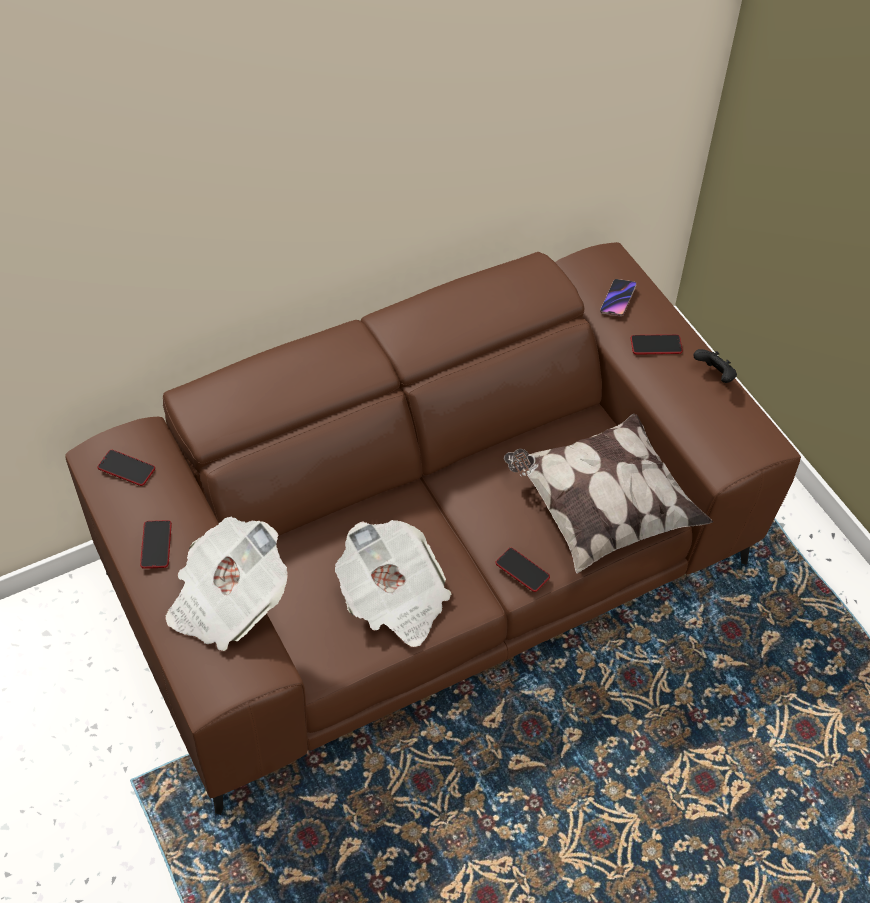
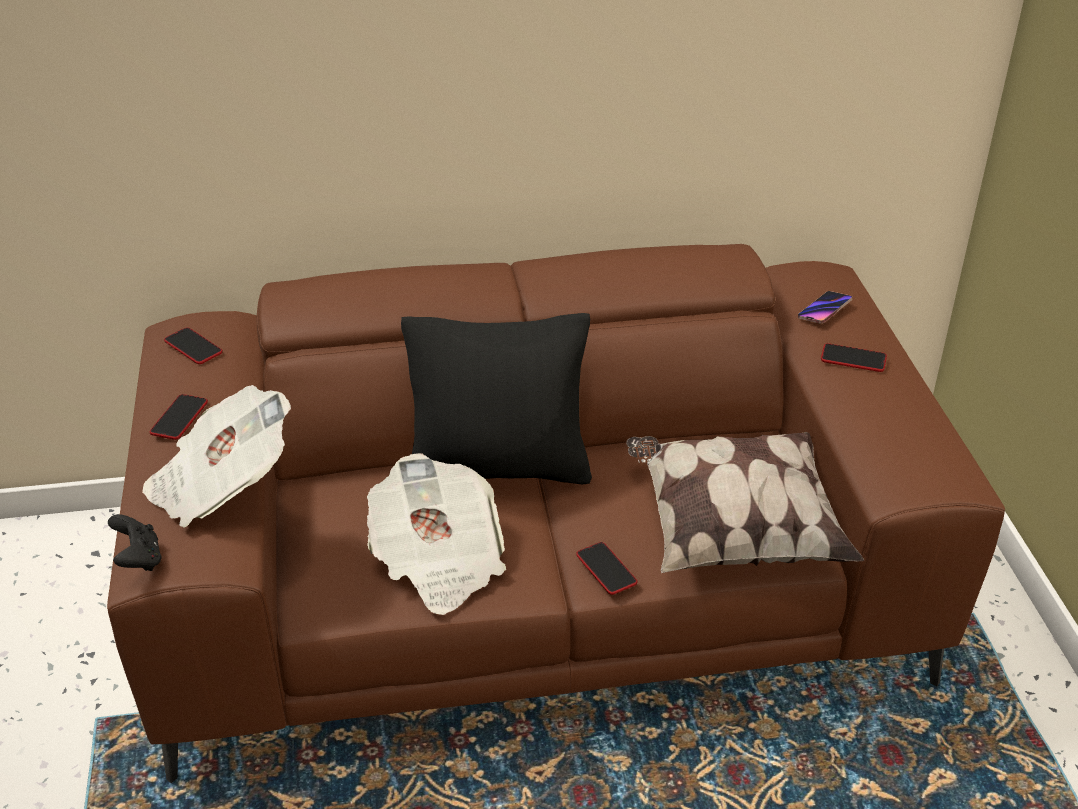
camera: 20 degrees right, 15 degrees down
(402, 499) = (499, 469): none -> black pillow
(714, 375) = (917, 401): black game controller -> black game controller (139, 559)

